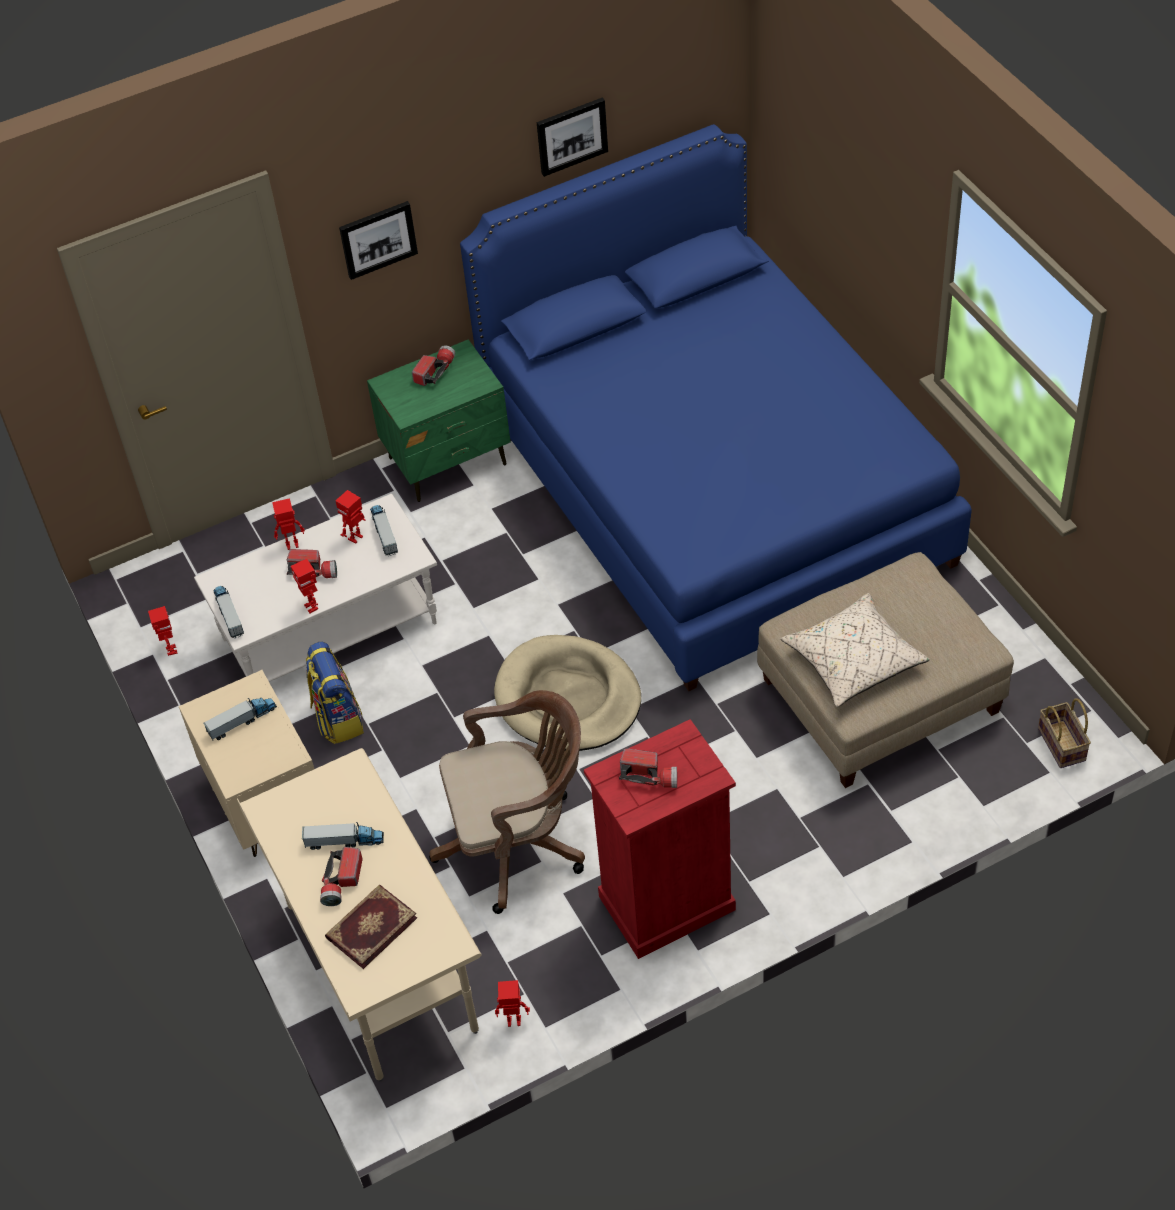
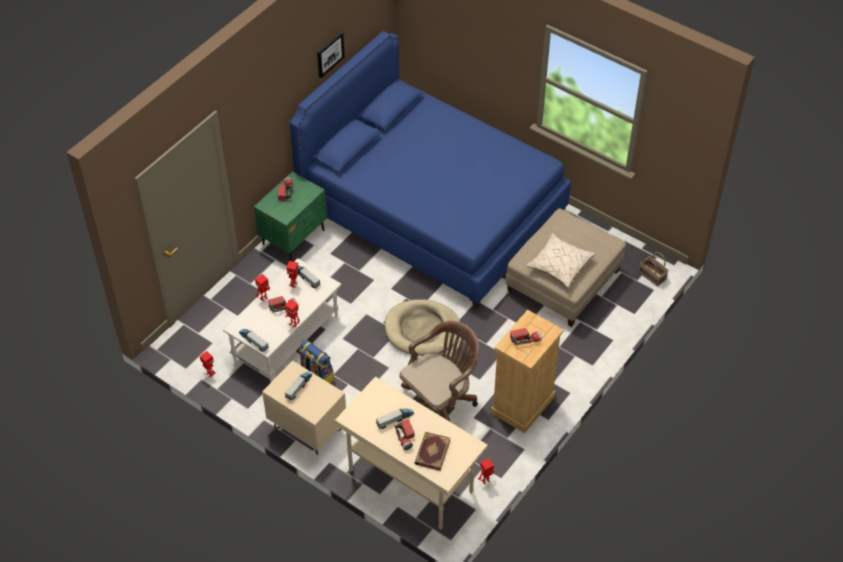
camera: 30 degrees left, 0 degrees up
(378, 239) = (257, 131): picture -> none
(666, 904) = (522, 405): red dresser -> beige dresser

